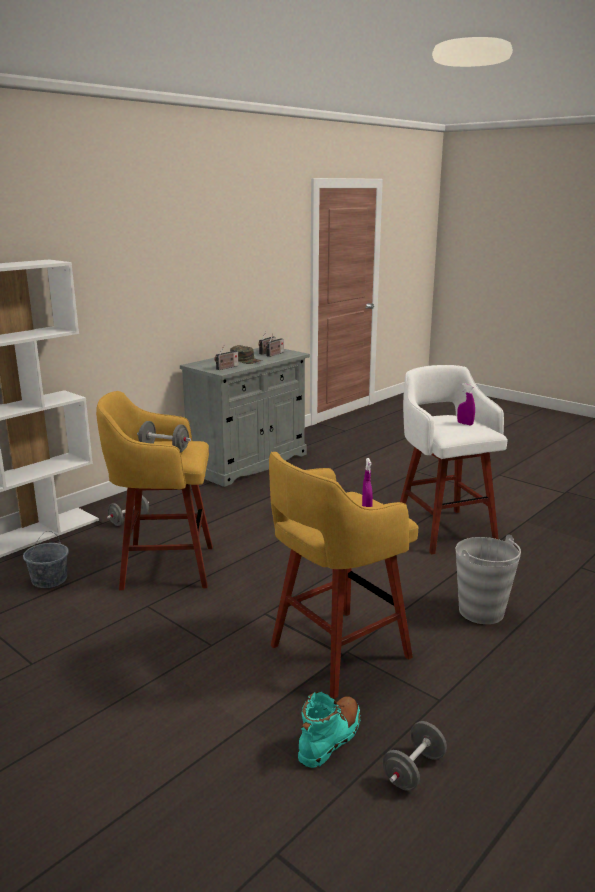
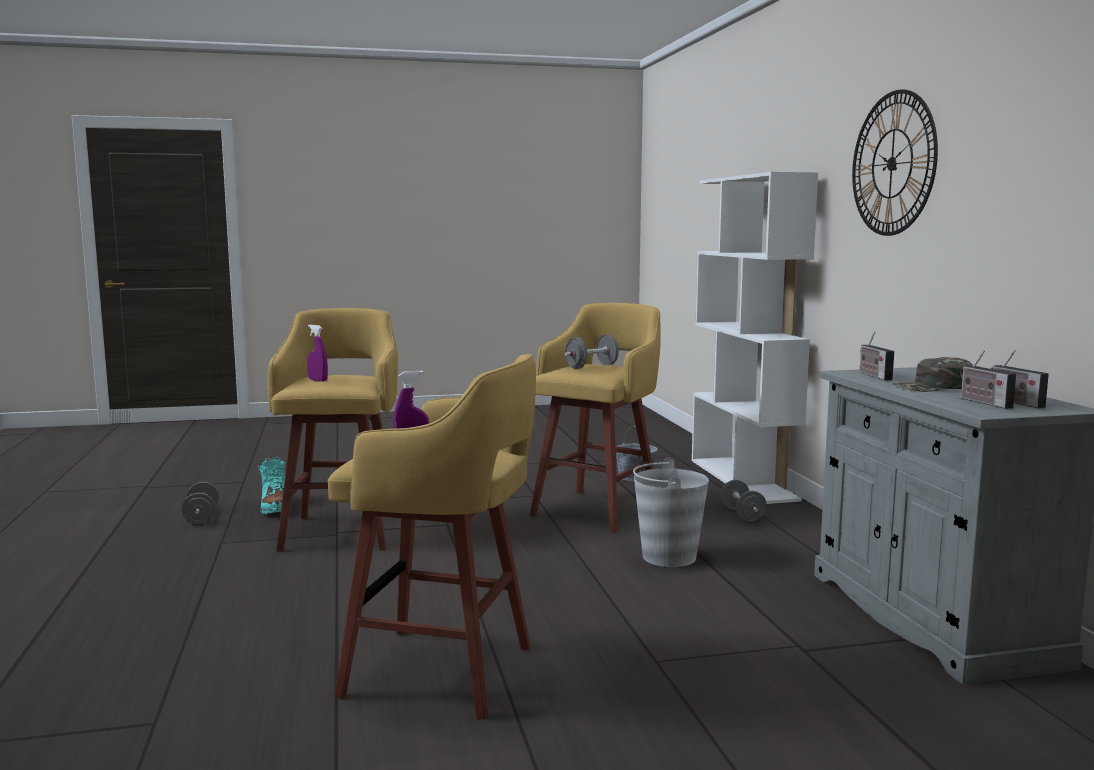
camera: 125 degrees right, 10 degrees down
(125, 252) = (892, 164): none -> wall clock
(443, 529) = (444, 672): white stool -> yellow stool
(481, 612) = (252, 604): grey bucket -> grey bucket (668, 557)

